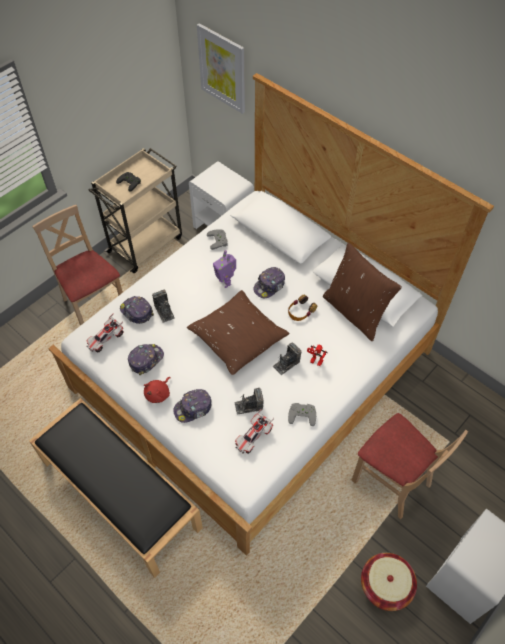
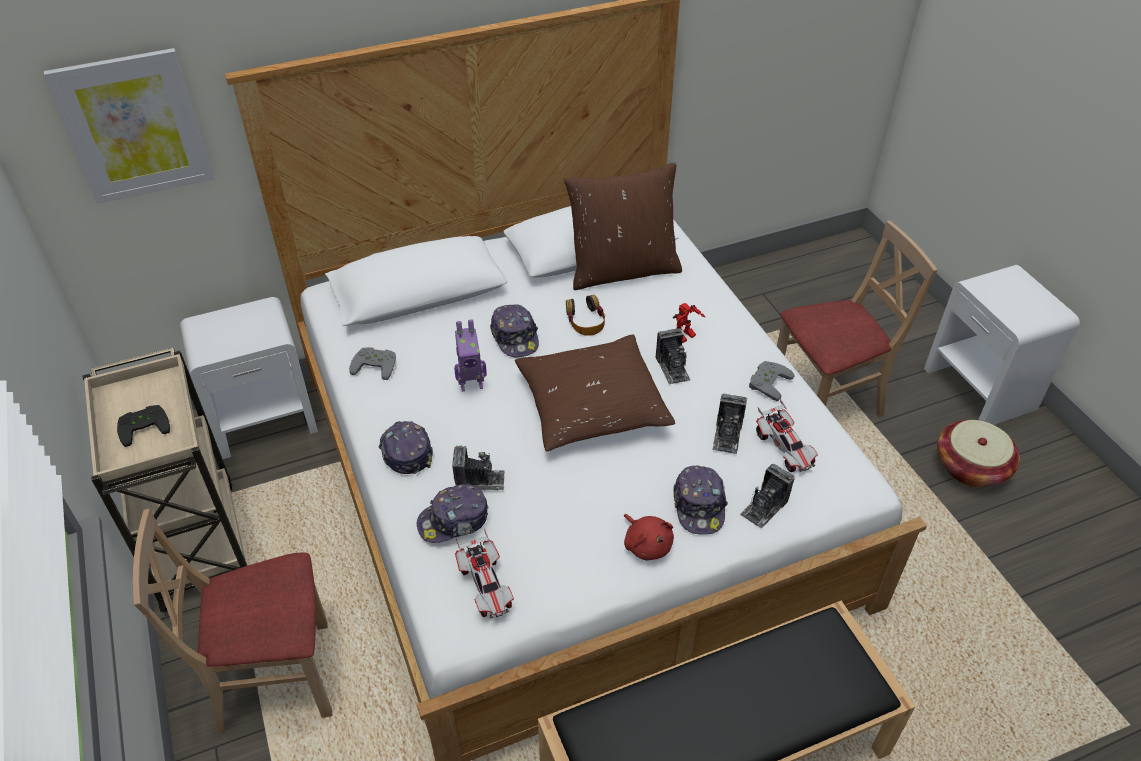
camera: 65 degrees left, 10 degrees down
(146, 360) = (569, 538): cap -> cap (406, 451)
(205, 439) = (764, 507): none -> camera

